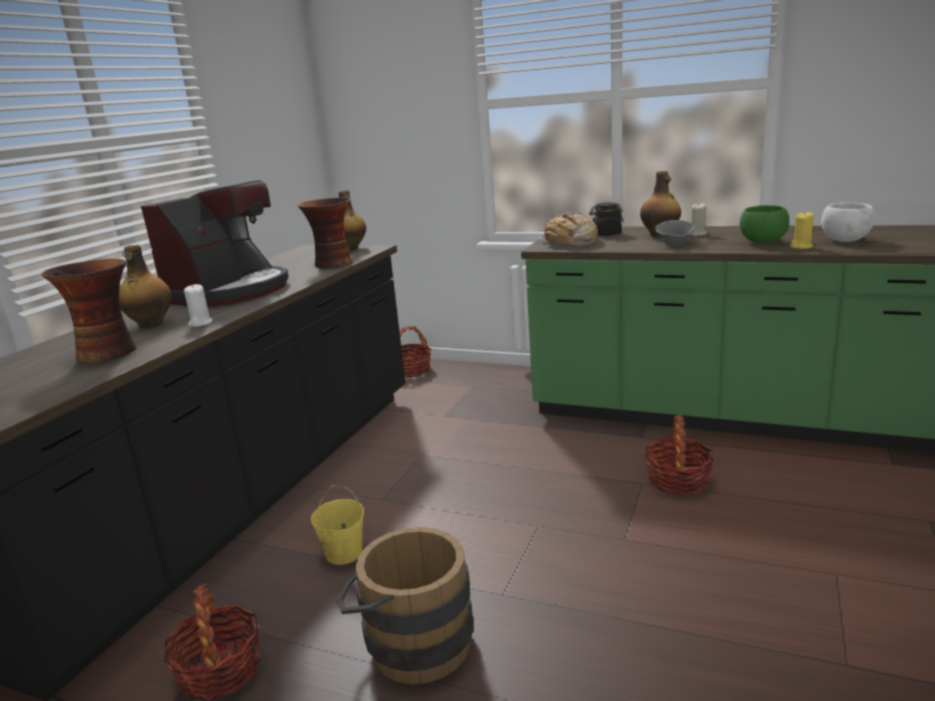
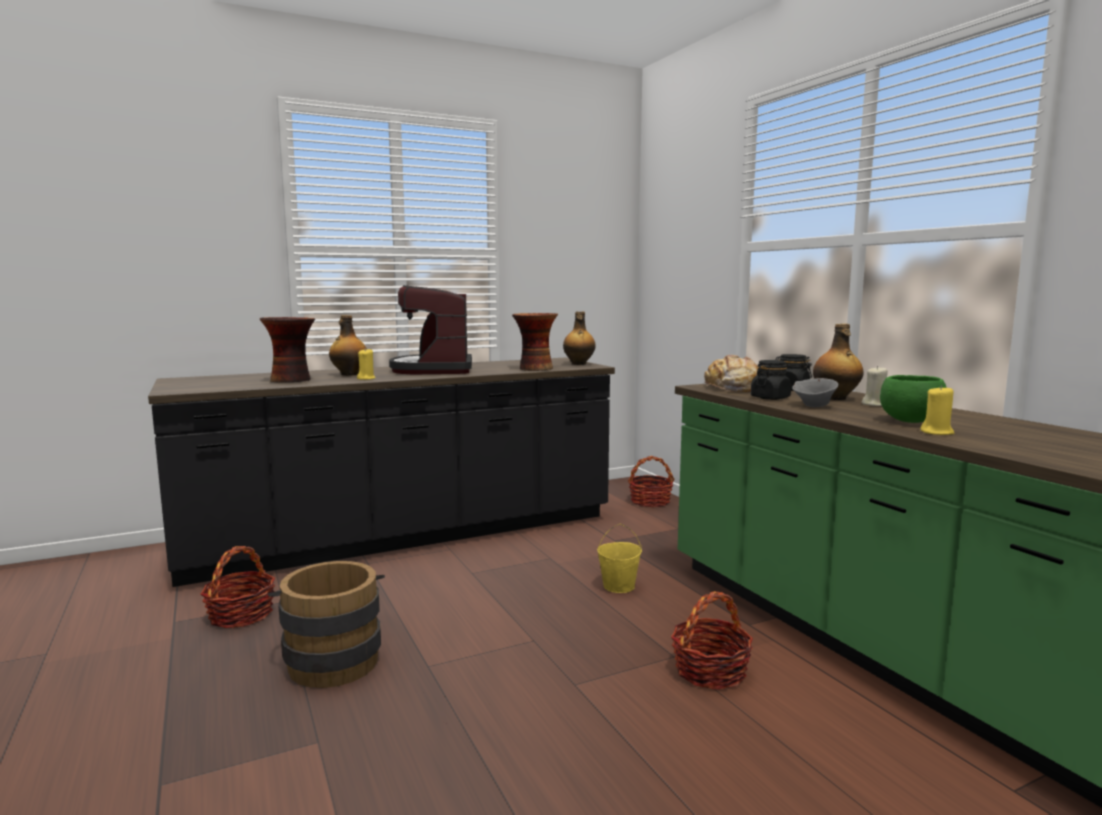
camera: 40 degrees right, 10 degrees down
(200, 323) = (366, 378): white candle -> yellow candle
(230, 291) = (434, 369): coffee machine -> coffee machine turned 105 degrees clockwise
(343, 553) = (395, 591): yellow bucket -> yellow bucket (618, 586)
(625, 245) = (770, 398): none -> black jar
(845, 241) = (1017, 440): white bowl -> none

